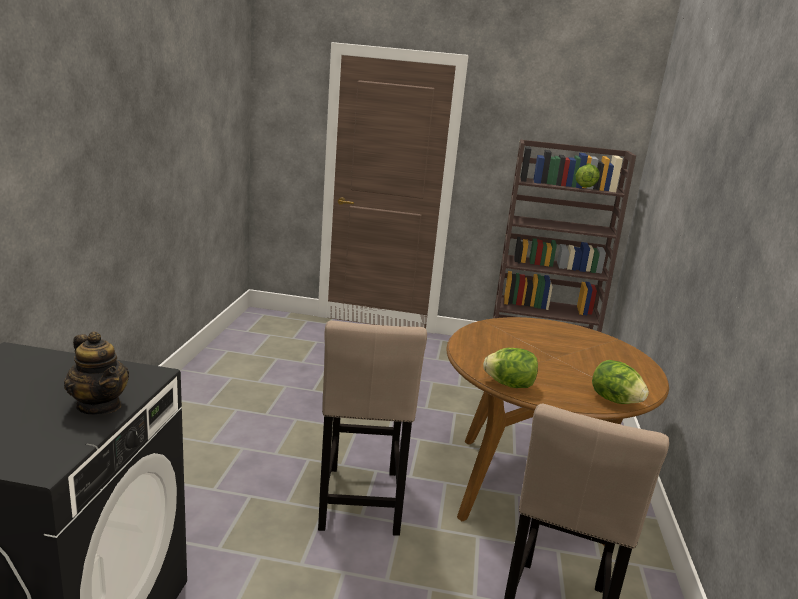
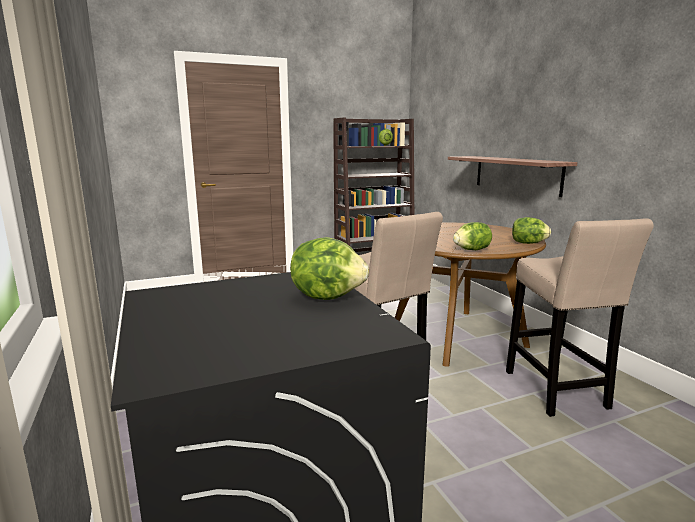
camera: 30 degrees left, 5 degrees down
(100, 405) = (328, 296): teapot -> lettuce
(695, 286) = (516, 174): none -> shelf

